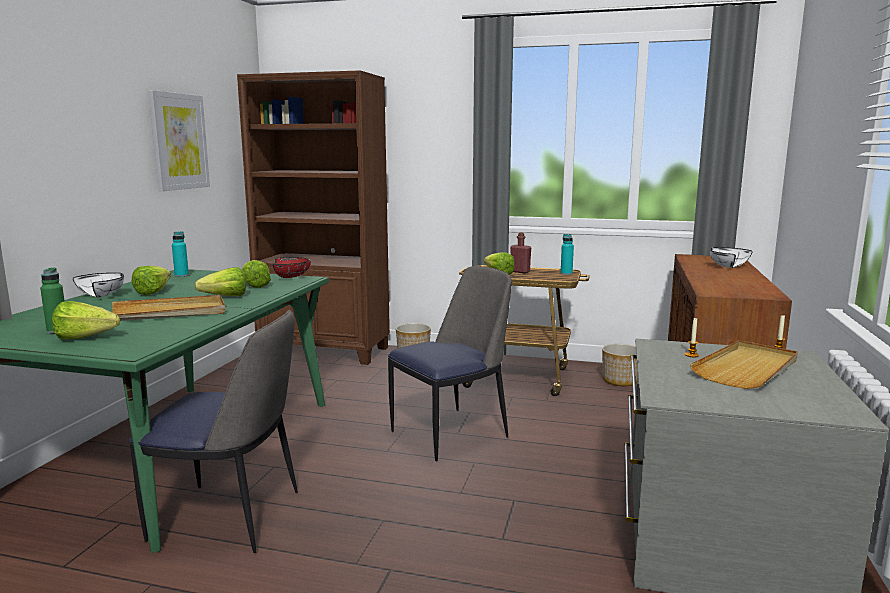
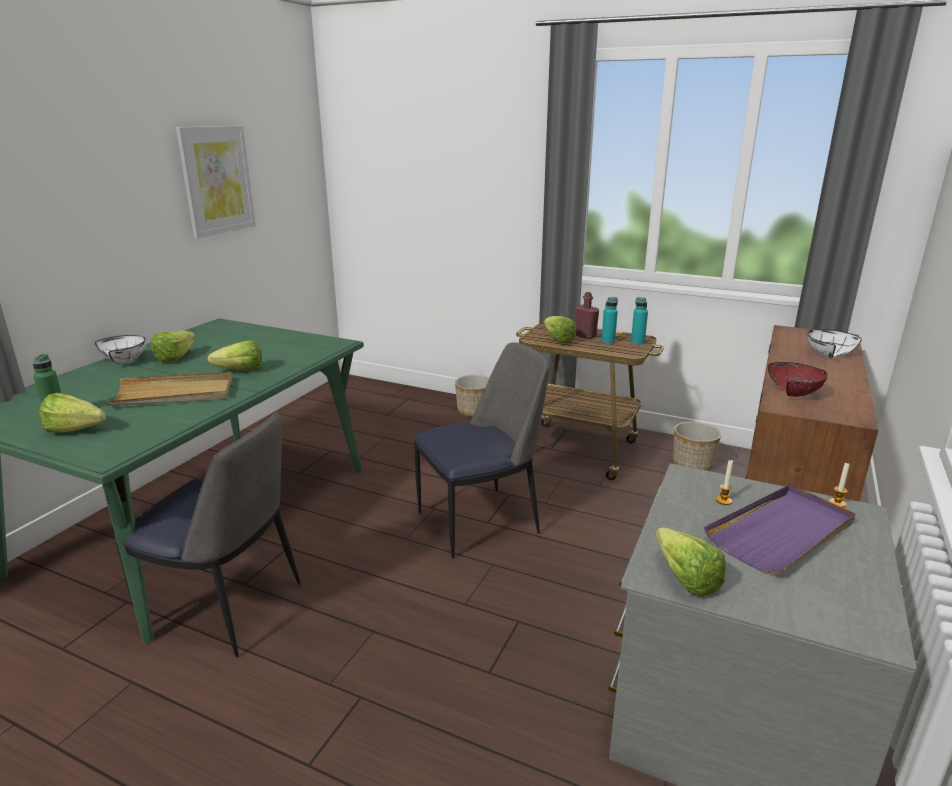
camera: 10 degrees right, 10 degrees up
(181, 275) = (216, 330): turquoise bottle -> turquoise bottle (608, 342)
(254, 285) = (280, 351): lettuce -> lettuce (682, 575)
(292, 277) = (325, 340): red bowl -> red bowl (796, 394)
(325, 351) = (385, 398): brown bookcase -> none
(747, 368) = (782, 532): beige tray -> purple tray

